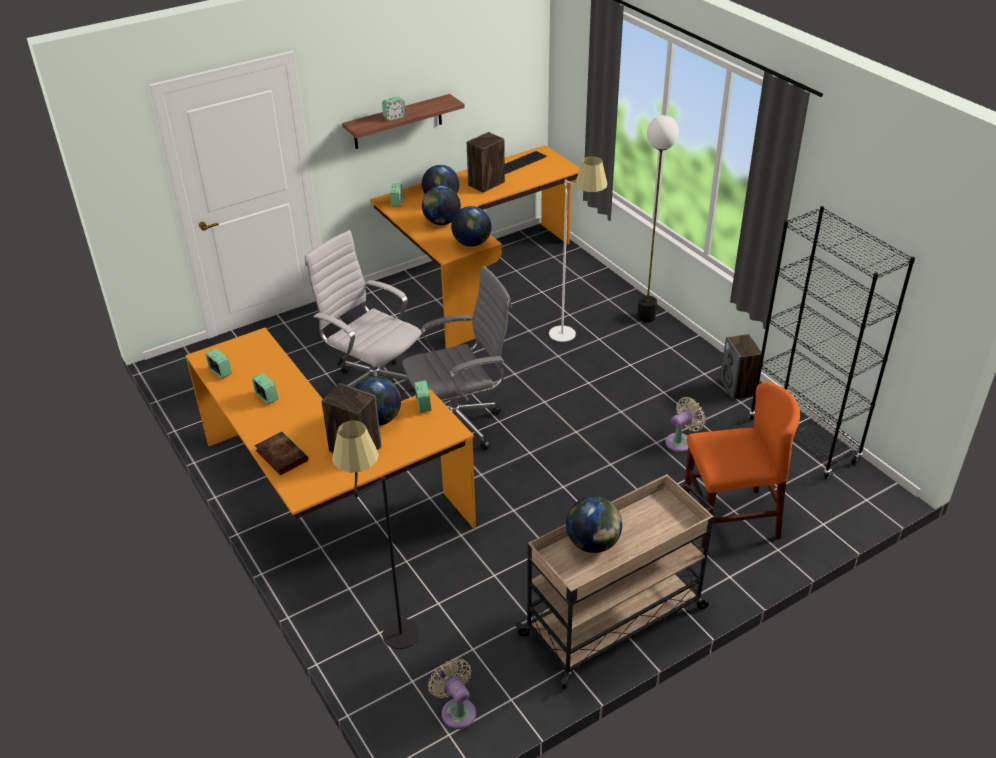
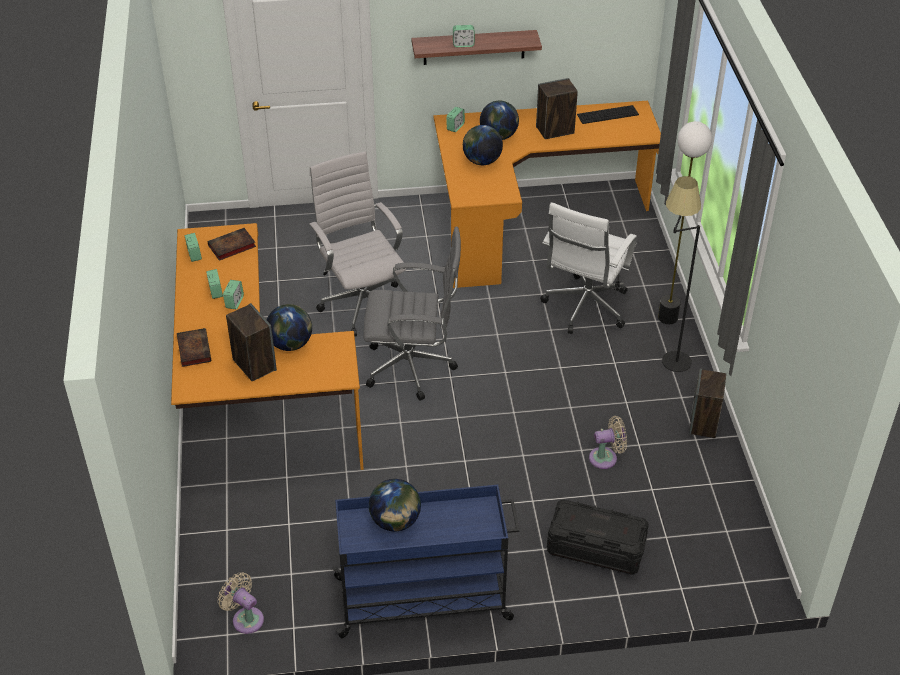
camera: 25 degrees right, 5 degrees up
(254, 354) = (231, 247): none -> book
(387, 626) = (235, 527): black floor lamp -> black floor lamp (668, 353)
(423, 405) = (336, 344): alarm clock -> alarm clock (234, 302)
(456, 710) = (245, 618): beige fan -> beige fan turned 45 degrees counterclockwise
(472, 243) = (494, 193): globe -> none
(574, 331) = (584, 309): white floor lamp -> white office chair
(615, 620) = (425, 598): beige cart -> blue cart
(730, 518) = (596, 548): orange chair -> black storage box
(803, 440) = (727, 501): black bookcase -> none

